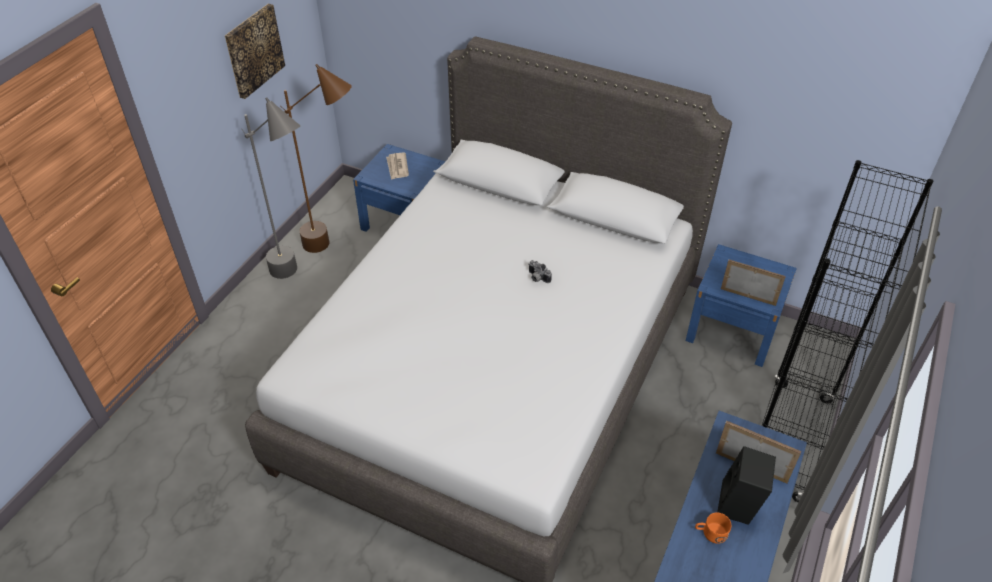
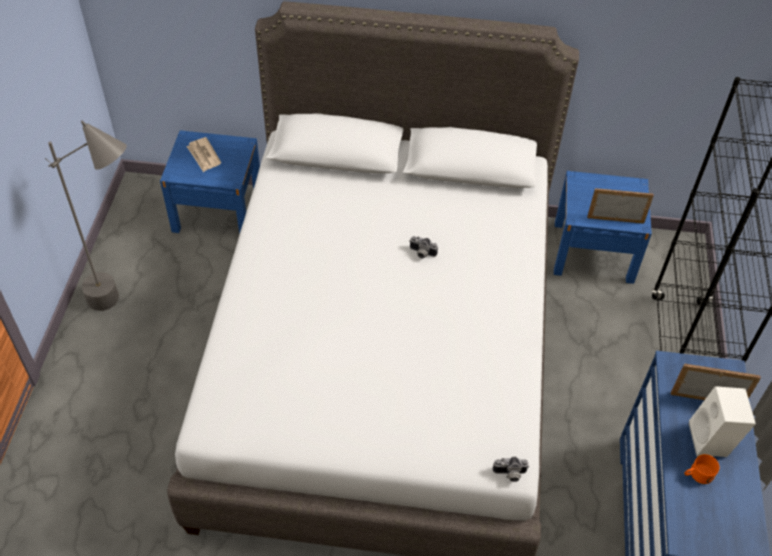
camera: 20 degrees left, 5 degrees up
(253, 50) = (32, 63): picture -> none
(337, 247) = (154, 258): brown floor lamp -> none
(532, 484) = (510, 474): none -> camera
(739, 506) = (712, 441): black speaker -> white speaker

